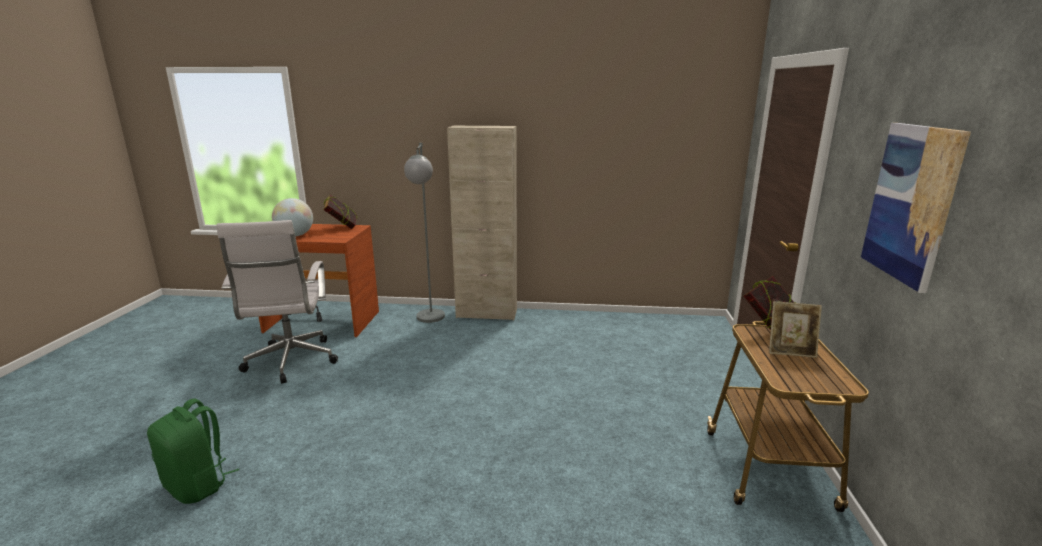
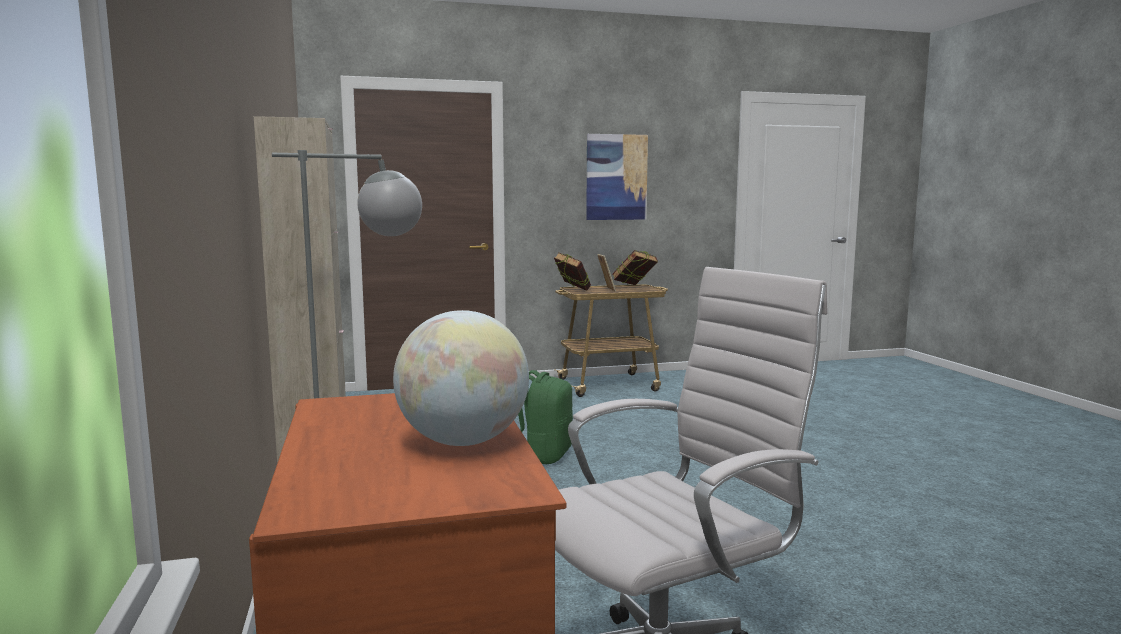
camera: 110 degrees left, 10 degrees down
(198, 485) = (987, 592): green backpack -> green backpack (544, 455)
(342, 227) = (339, 416): book -> book (634, 287)

